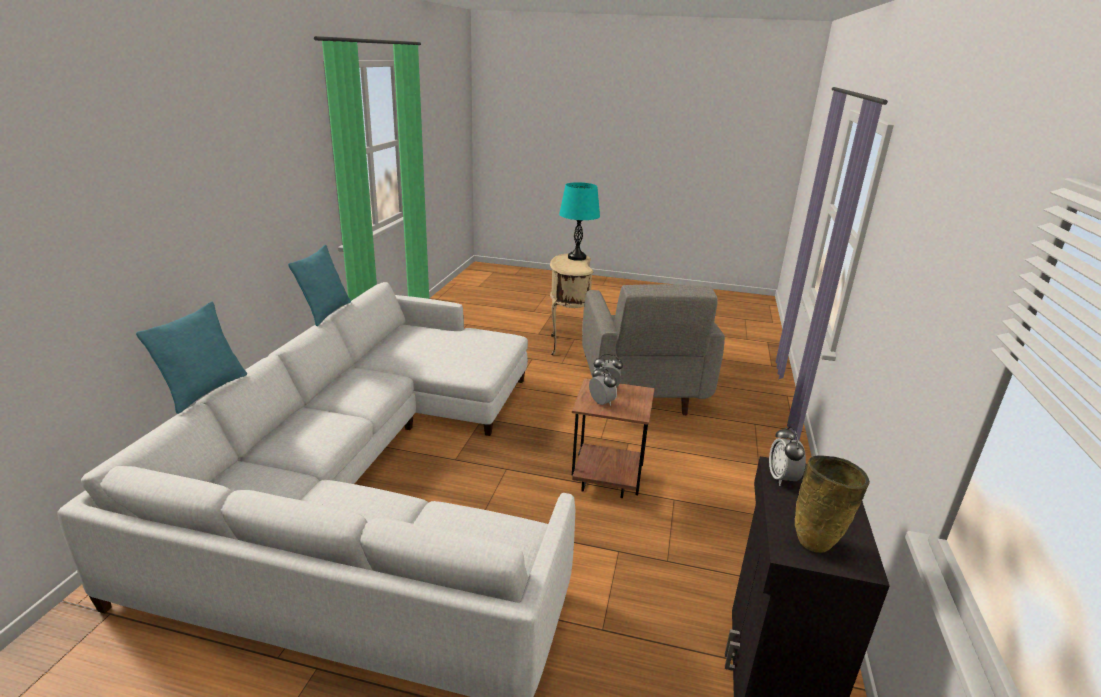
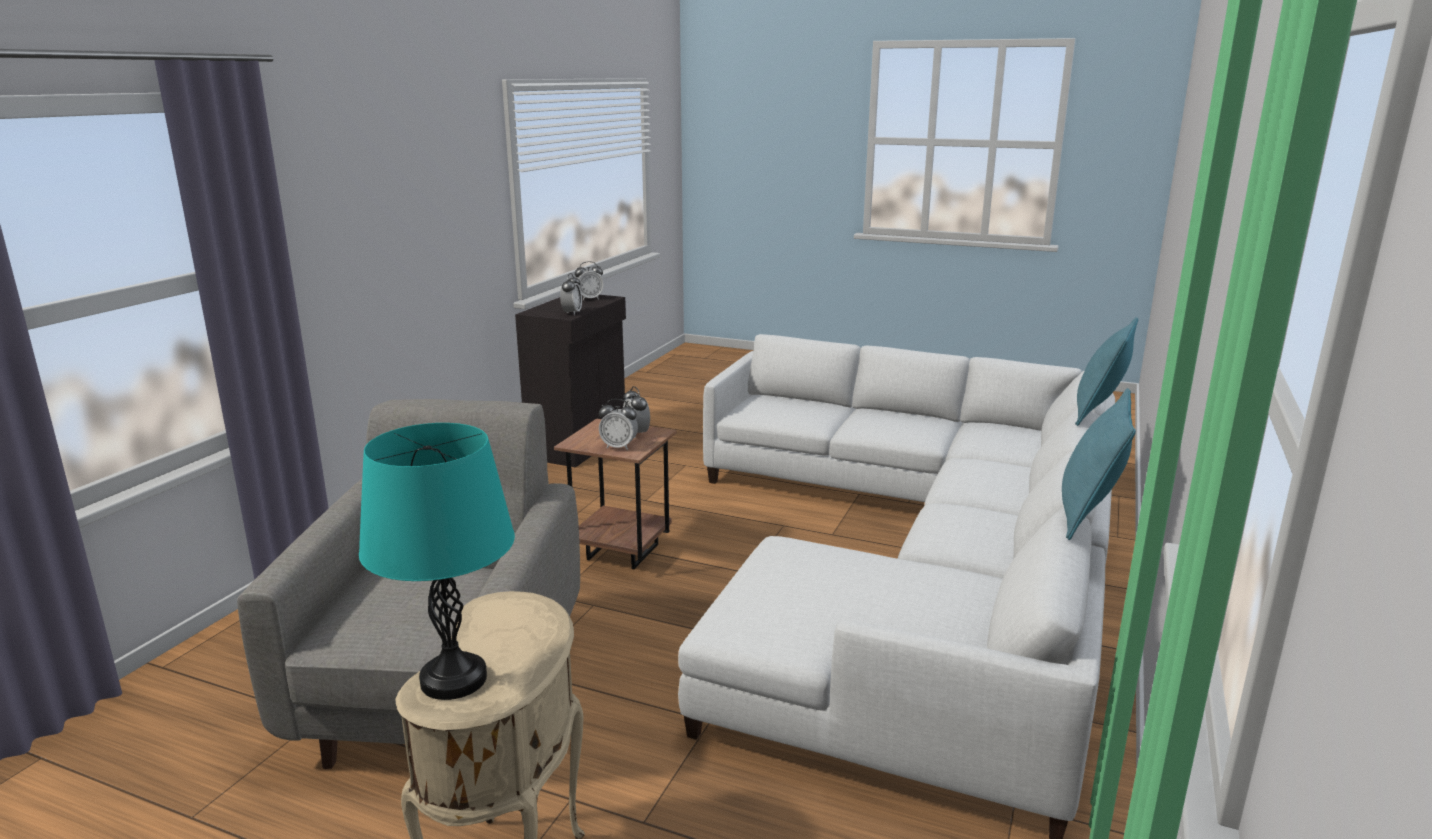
camera: 170 degrees left, 5 degrees down
(817, 543) = (589, 299): beige vase -> alarm clock

